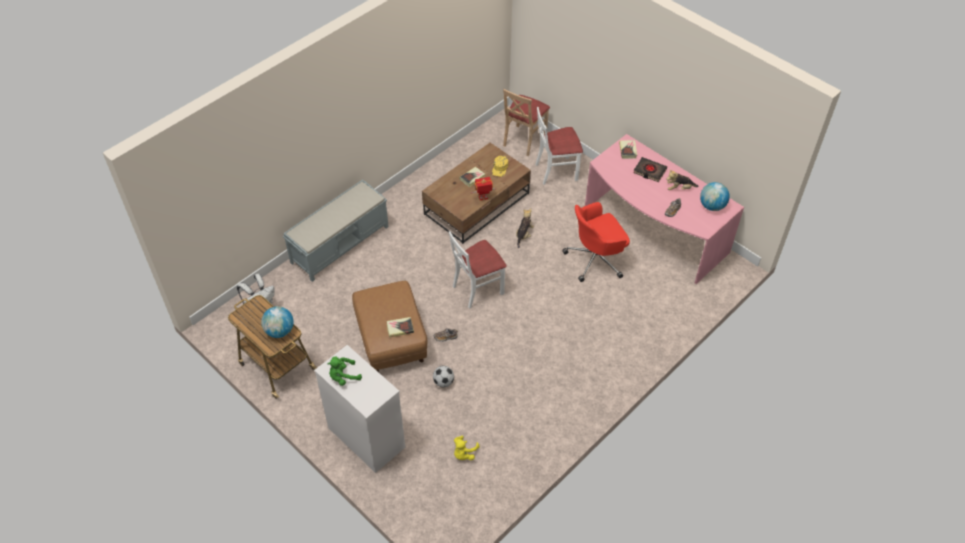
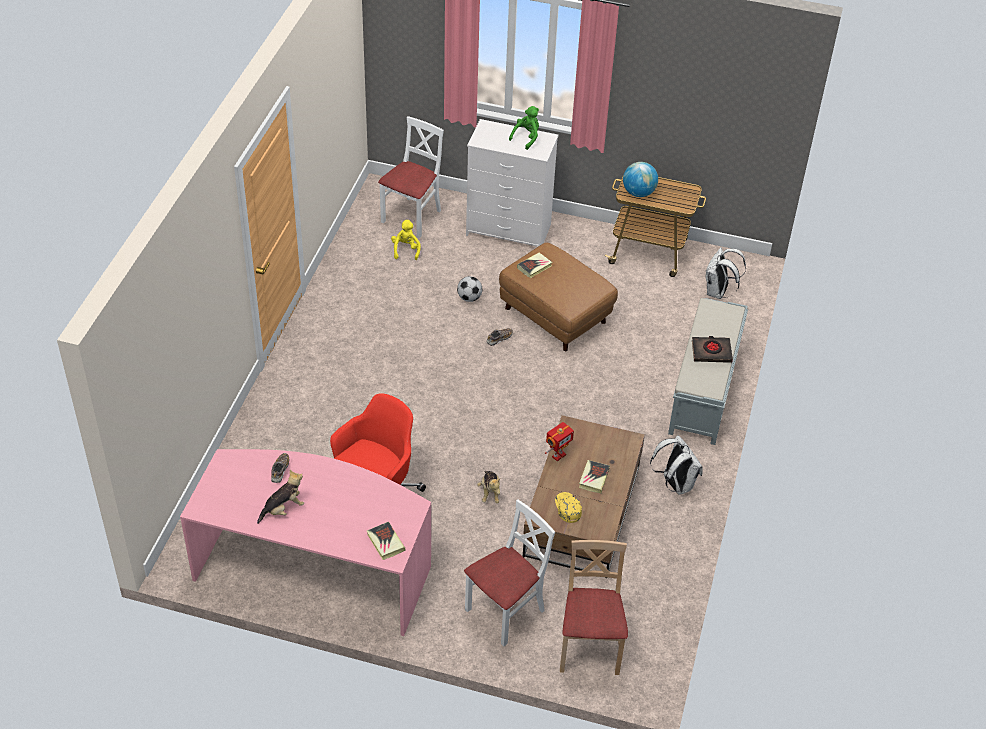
camera: 150 degrees right, 5 degrees down
(410, 197) = (675, 484): none -> white backpack
(477, 289) = (501, 402): white chair -> white chair (412, 217)
(649, 171) = (337, 520): black book -> black book (711, 352)
(712, 206) = (227, 499): globe -> none

